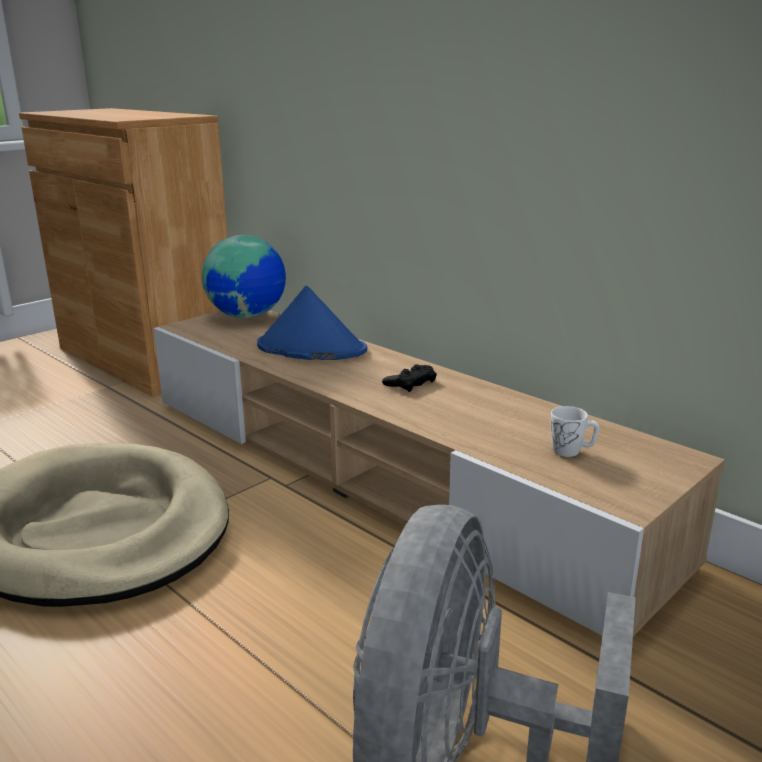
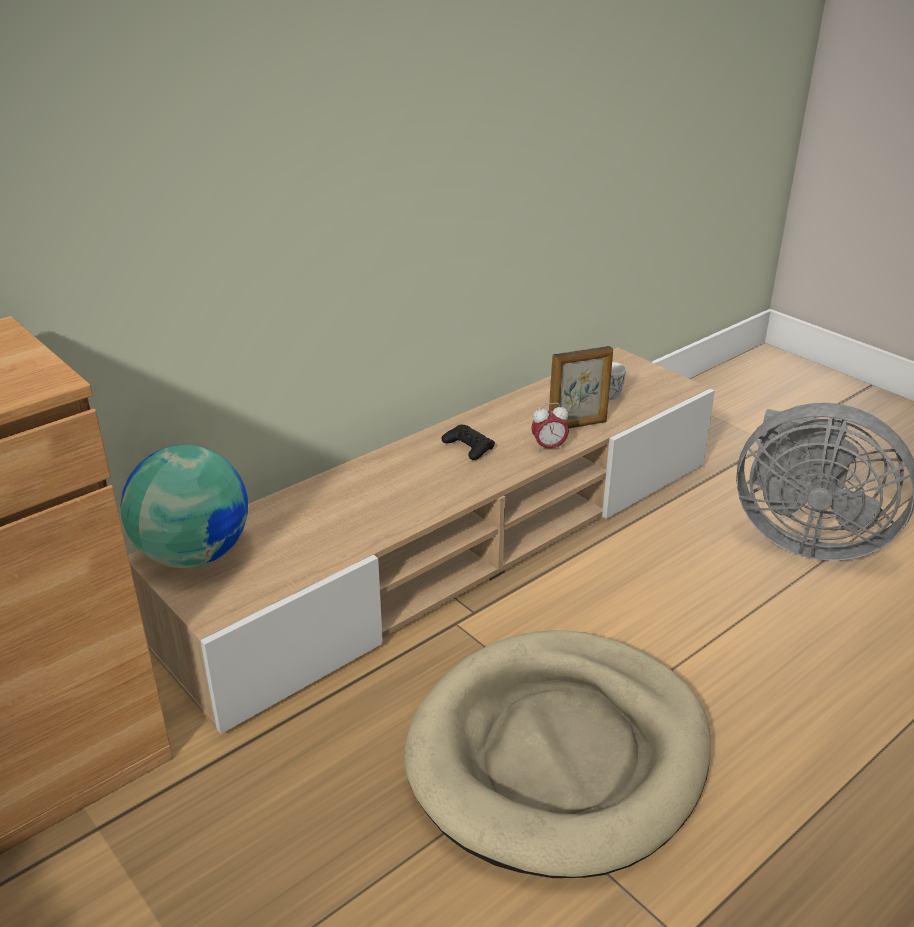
camera: 85 degrees left, 10 degrees up
(310, 348) = (350, 502): blue hat -> none
(419, 417) = (548, 448): none -> alarm clock
(476, 432) = (578, 425): none -> picture frame

